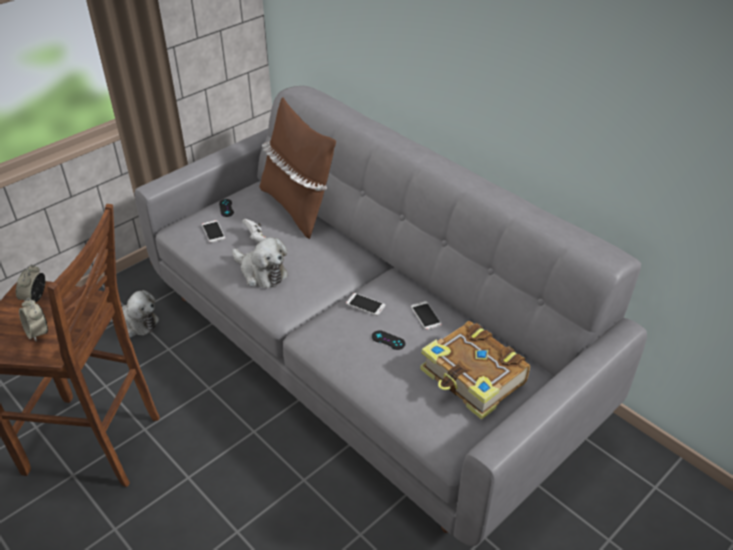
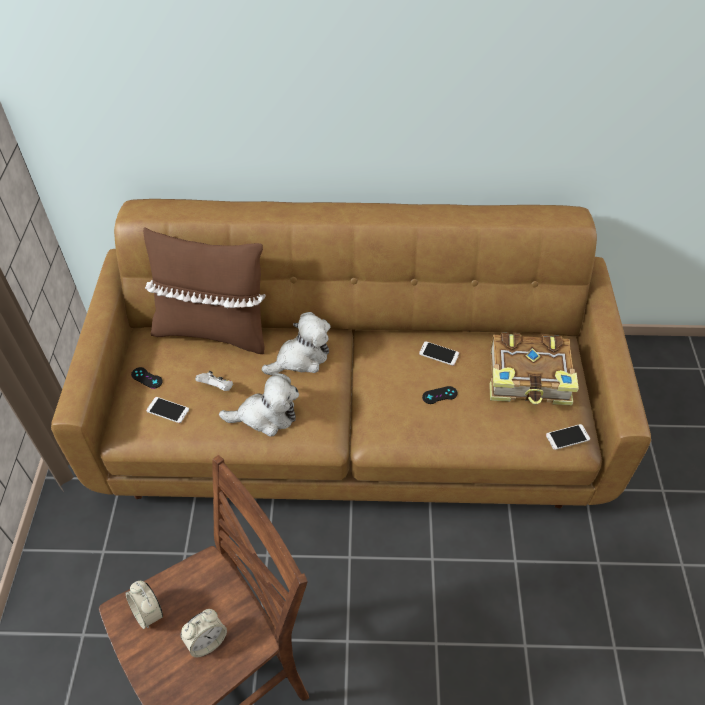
camera: 45 degrees left, 10 degrees up
(38, 333) = (206, 640): alarm clock -> alarm clock turned 45 degrees counterclockwise
(134, 323) = (119, 558): plush toy -> plush toy (301, 358)
(365, 304) = (386, 379): phone -> phone (567, 437)
(366, 351) = (352, 418): grey sofa -> brown sofa

